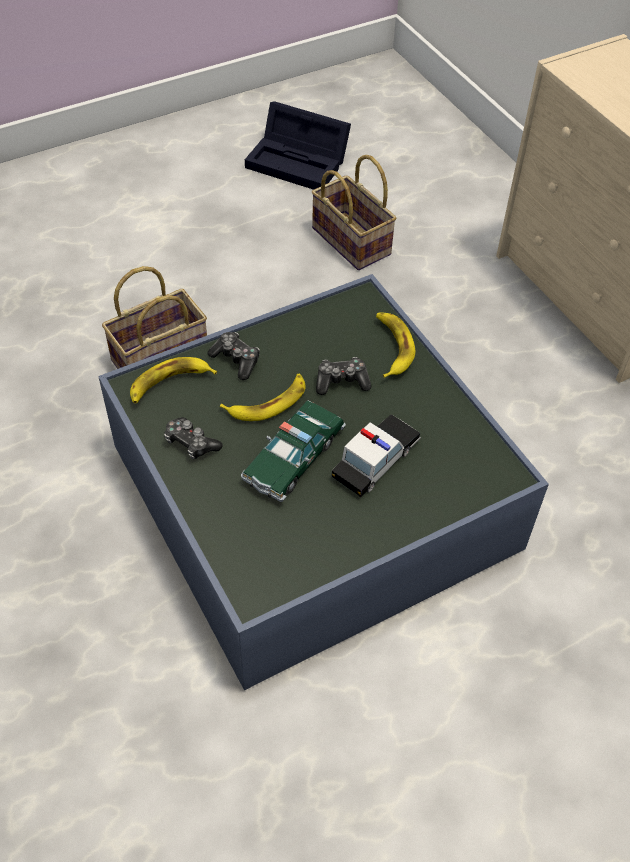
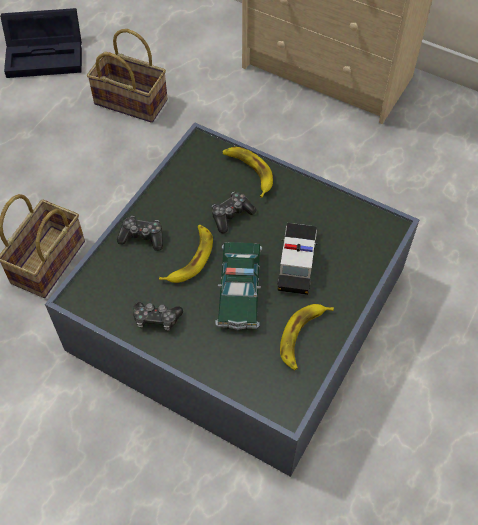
camera: 30 degrees left, 5 degrees up
(169, 383) = (106, 281): banana -> banana (303, 337)

